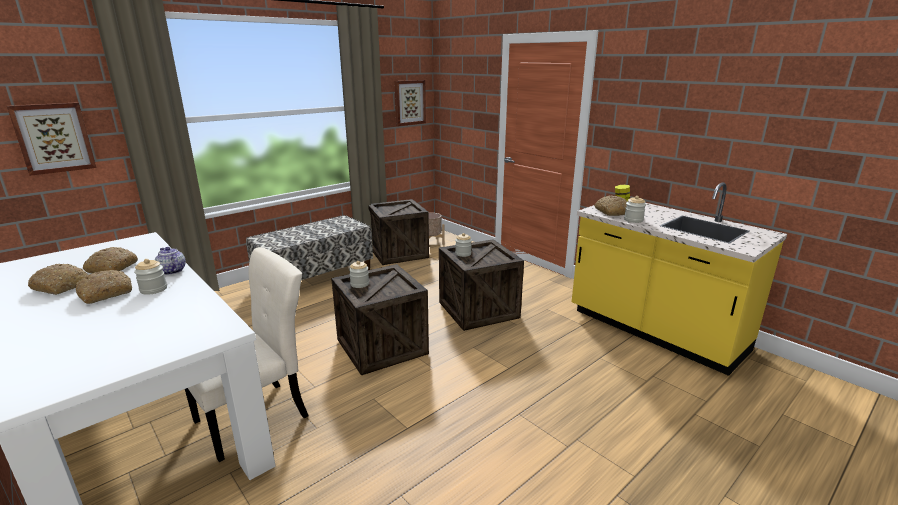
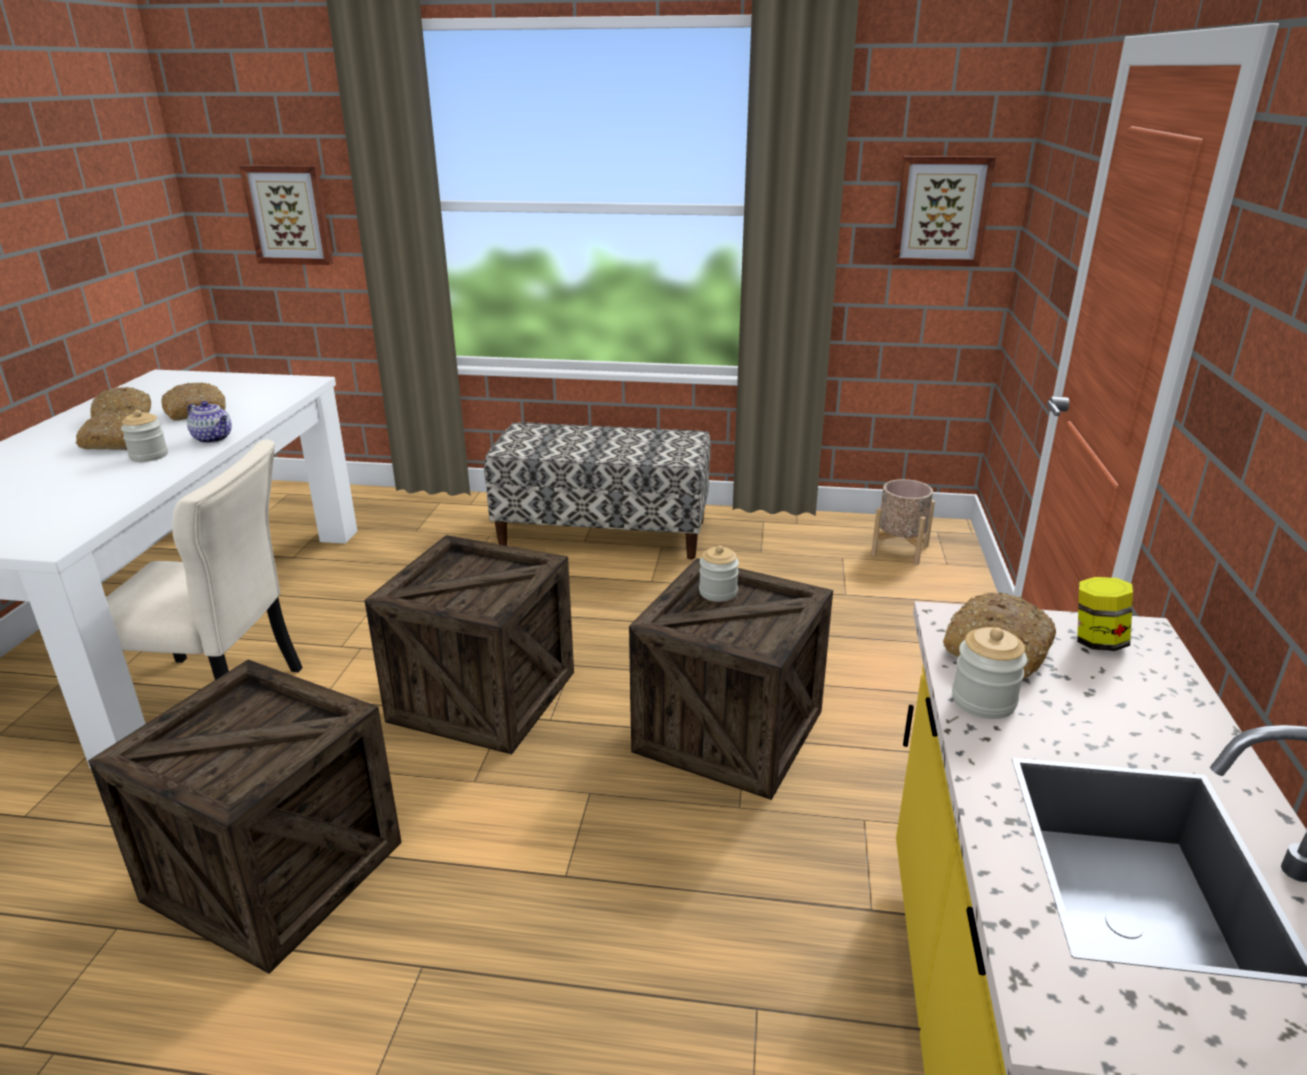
camera: 50 degrees right, 5 degrees up
(171, 271) = (214, 438): teapot -> teapot turned 120 degrees clockwise
(359, 284) = (462, 565): jar -> none
(398, 253) = (803, 544): crate -> crate (275, 871)

